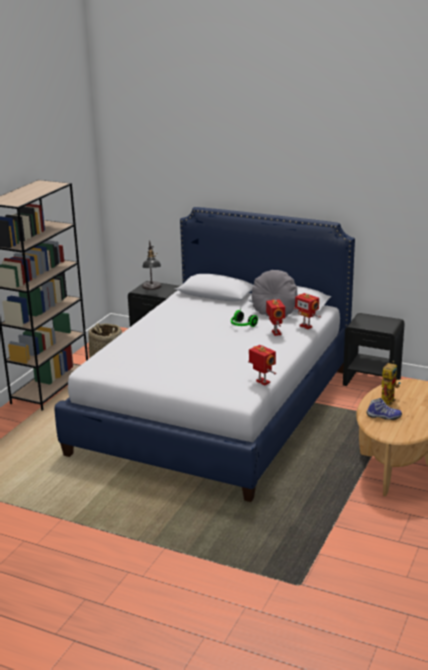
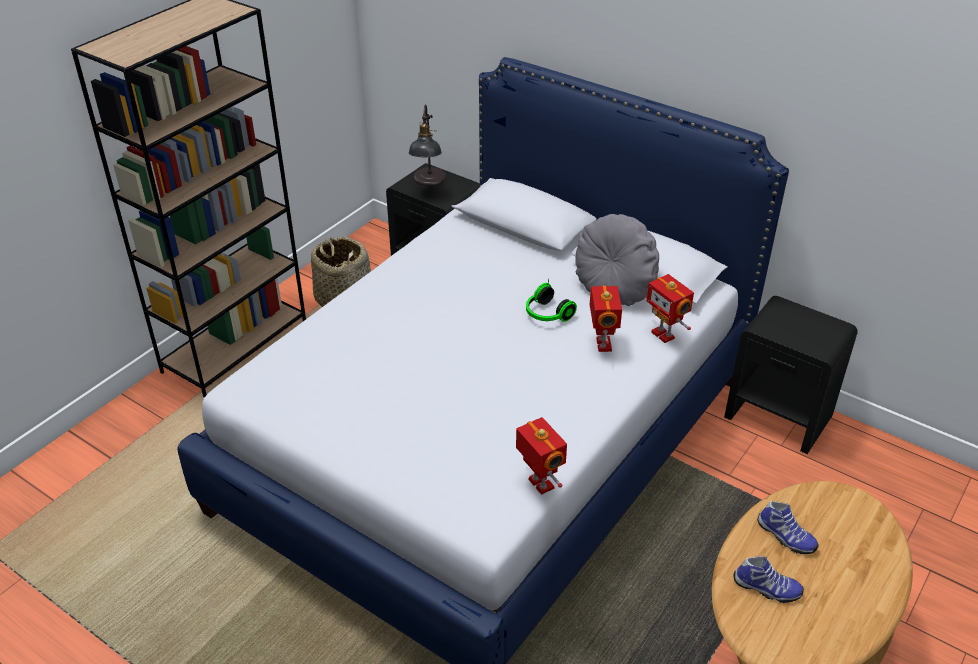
camera: 10 degrees right, 15 degrees up
(388, 399) = (785, 537): toy robot -> shoe

